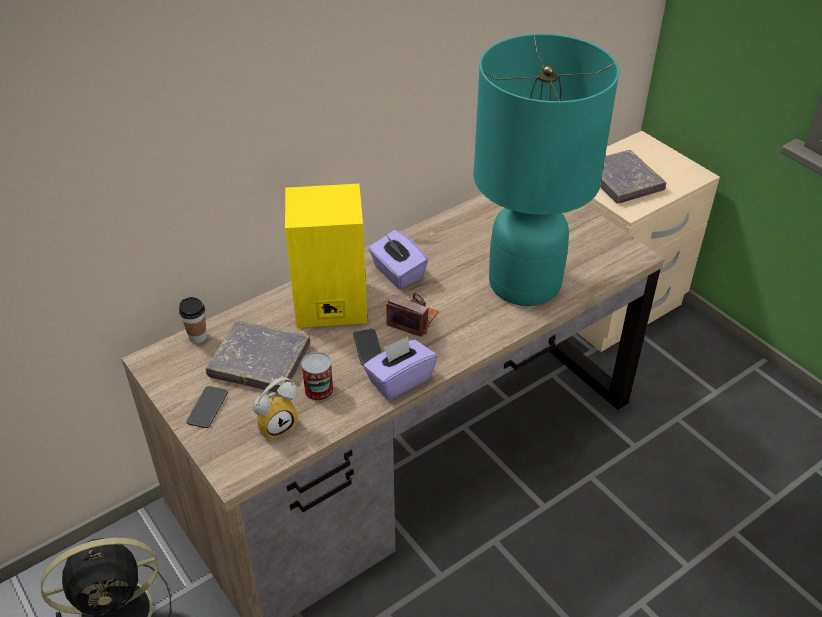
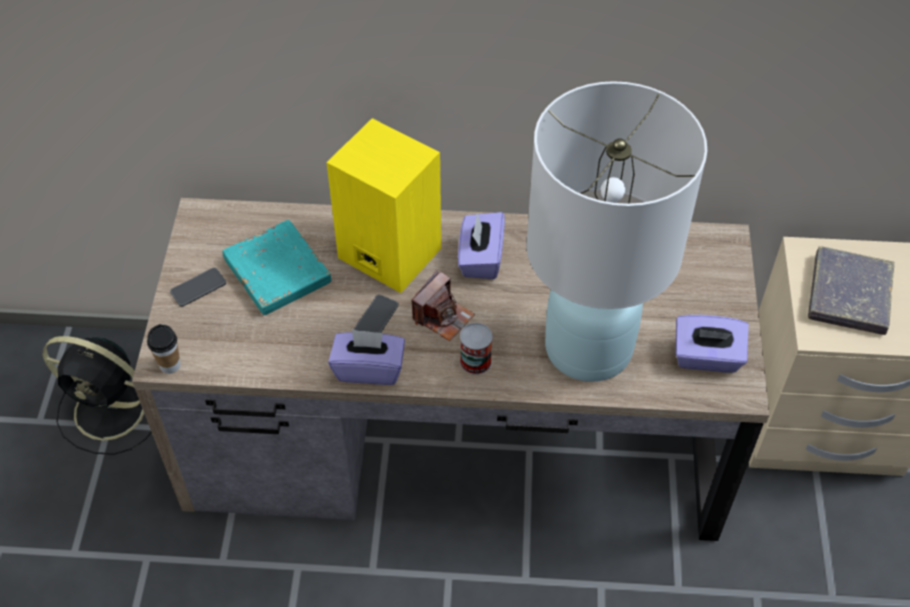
camera: 40 degrees right, 10 degrees up
(198, 337) = (253, 215): cup -> cup (170, 365)
(260, 361) = (277, 271): grey book -> turquoise book
(277, 424) = (233, 340): alarm clock -> none
(319, 390) = (295, 331): can -> can (475, 361)
(413, 320) = (443, 316): camera -> camera turned 60 degrees clockwise
(525, 284) = (588, 348): turquoise table lamp -> white table lamp
(597, 249) = (706, 358): none -> purple tissue box

